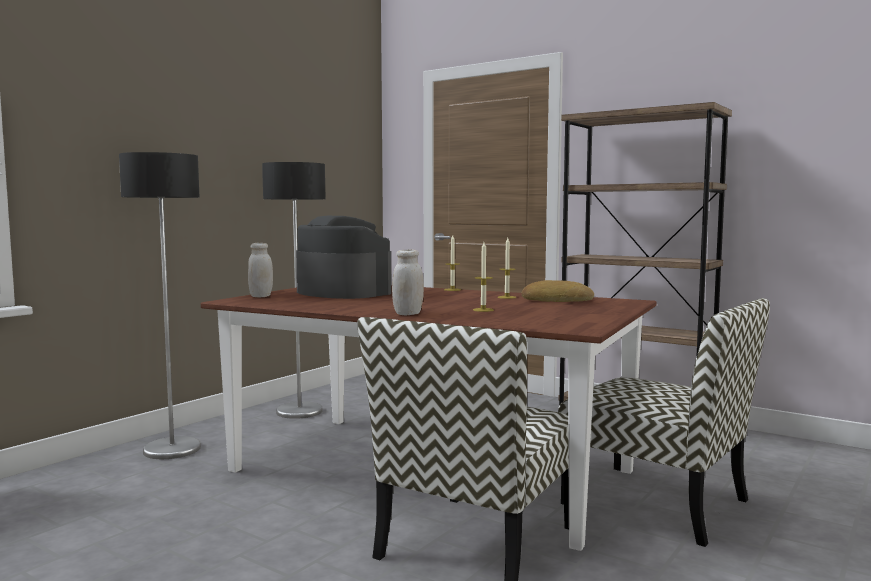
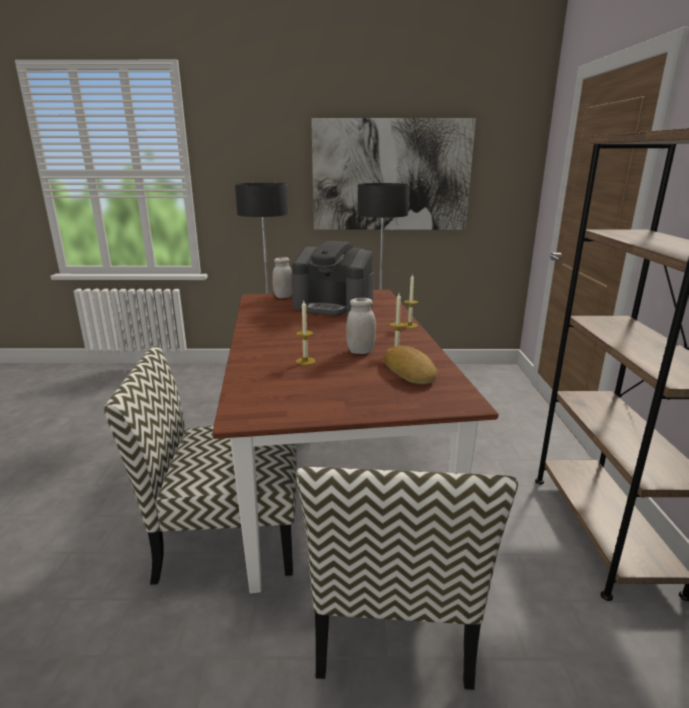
camera: 55 degrees right, 15 degrees up
(266, 159) = (391, 175): none -> picture
(342, 292) = (334, 306): coffee machine -> coffee machine turned 105 degrees clockwise
(408, 314) = (252, 346): white jar -> white jar (360, 351)

